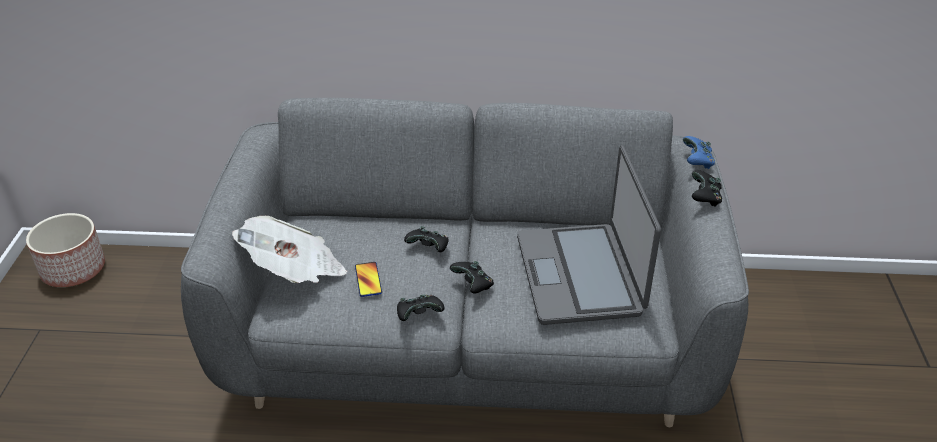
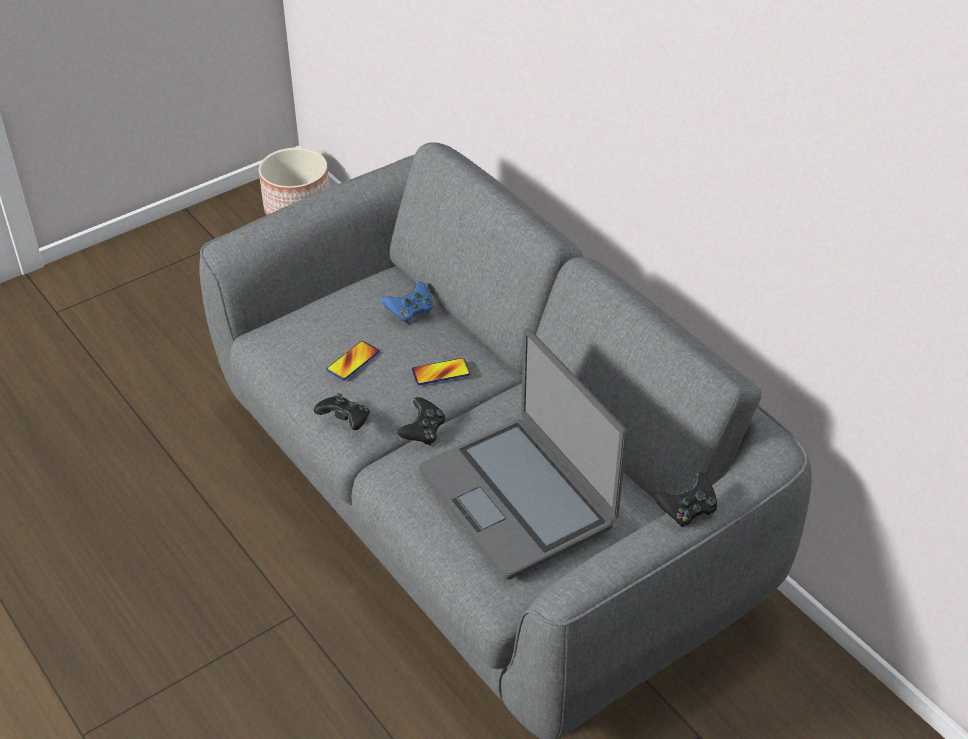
camera: 50 degrees right, 5 degrees up
(295, 271) = (316, 312): newspaper -> none
(429, 248) = (440, 372): black game controller -> phone
(580, 275) = (518, 497): laptop -> laptop turned 75 degrees counterclockwise
(697, 162) = (749, 473): blue game controller -> blue game controller (410, 312)

